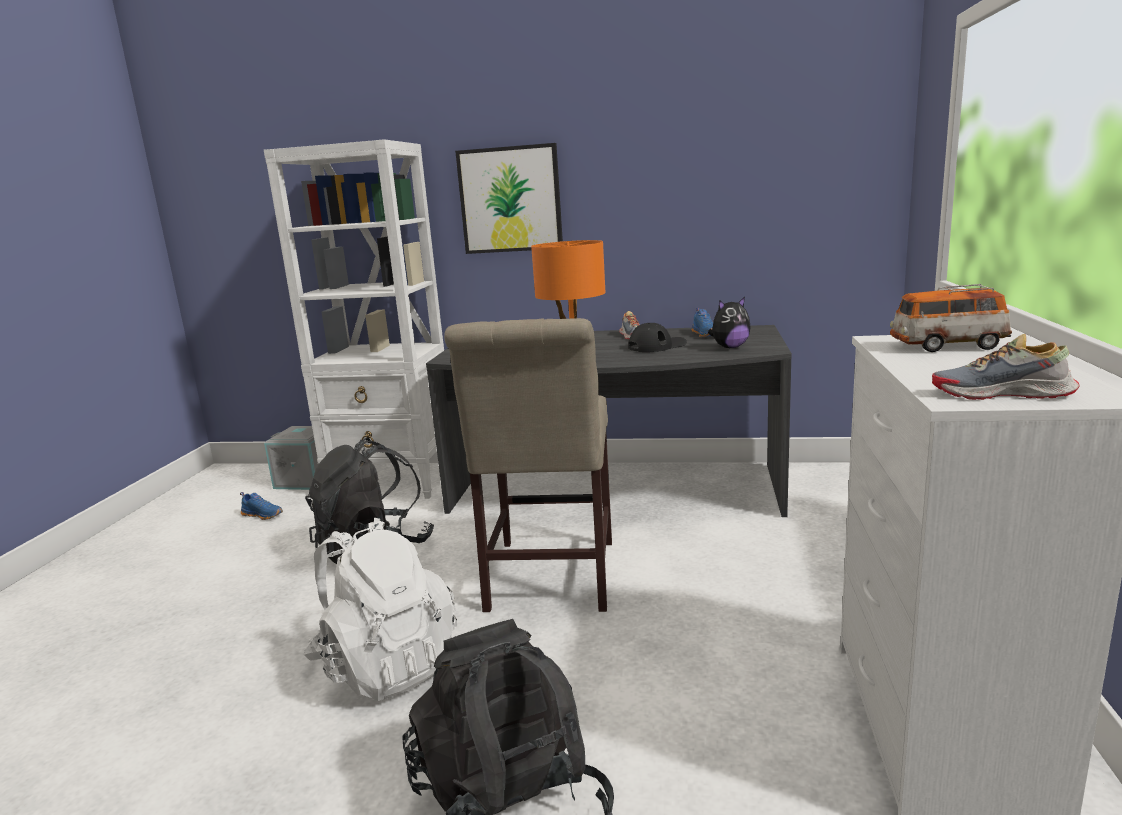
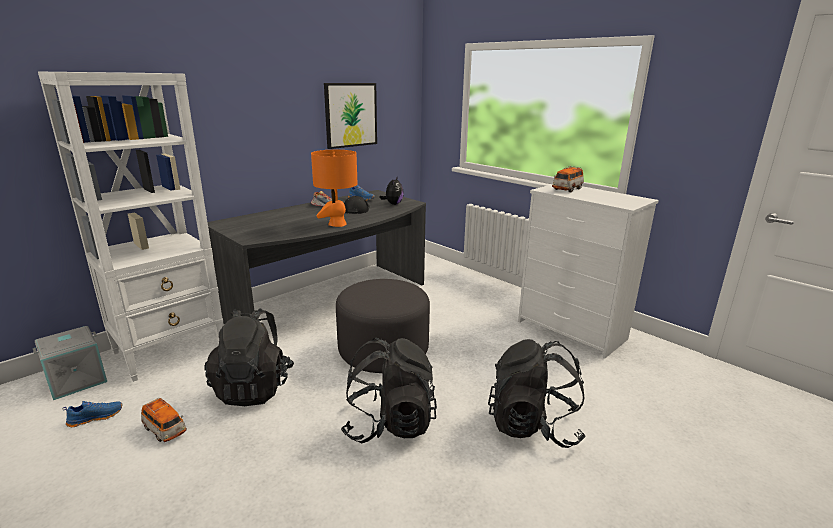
camera: 55 degrees left, 5 degrees up
(267, 550) = (165, 430): none -> toy car
(386, 666) = (389, 424): white backpack -> black backpack
(510, 199) = (227, 119): picture -> picture (350, 115)
(549, 580) = (383, 351): beige chair -> grey ottoman
(1002, 394) = (628, 202): shoe -> none

